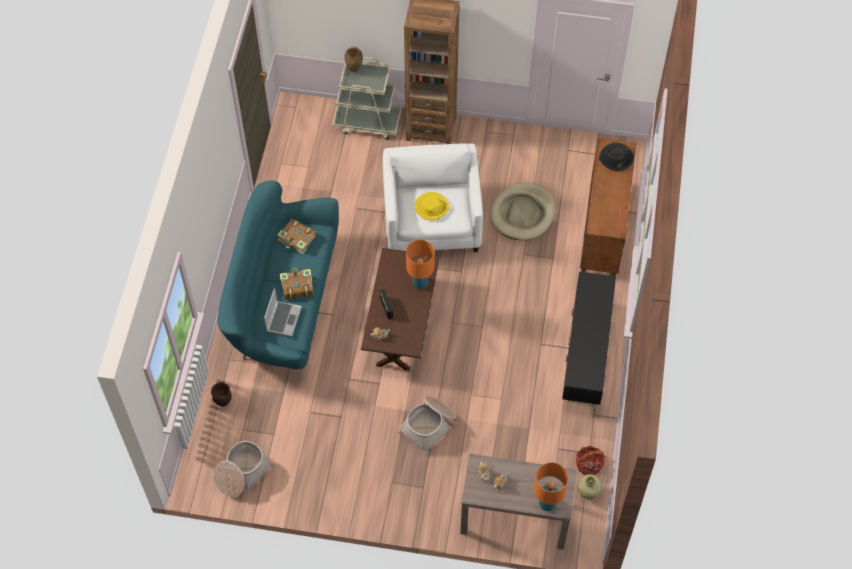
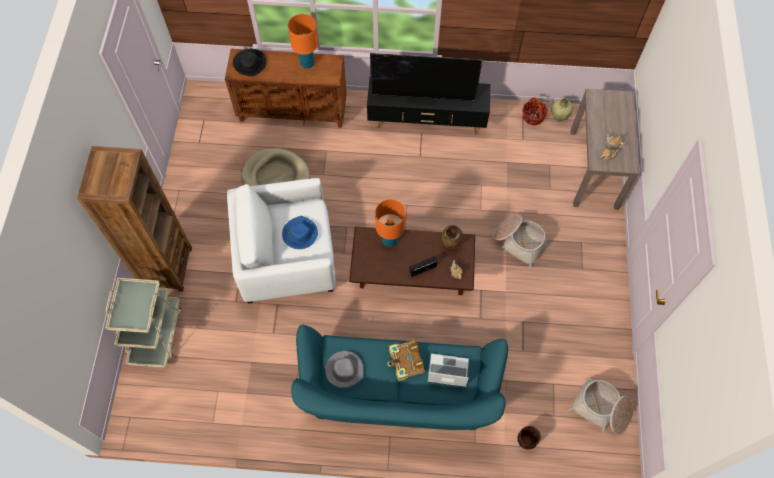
camera: 95 degrees left, 5 degrees up
(297, 239) = (344, 370): book -> grey hat
(354, 70) = (121, 318): brown vase -> brown vase (450, 246)
(431, 207) = (300, 234): yellow hat -> blue hat
(547, 503) = (623, 108): orange table lamp -> orange table lamp (307, 63)
(585, 323) = (423, 98): none -> television

